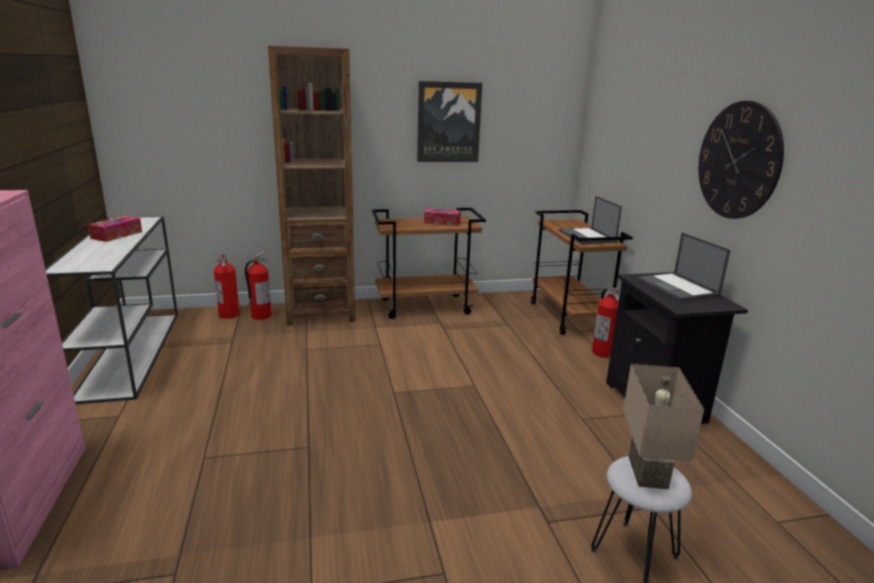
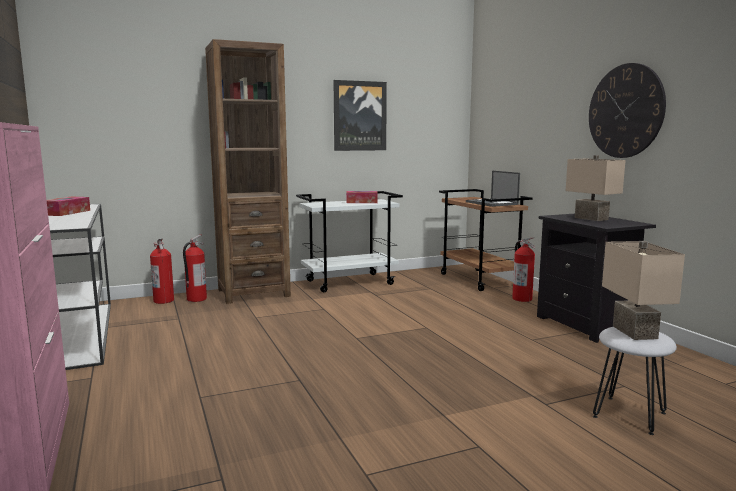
camera: 10 degrees left, 10 degrees down
(426, 306) = (350, 282): brown cart -> white cart
(678, 288) = (592, 218): laptop -> beige table lamp

